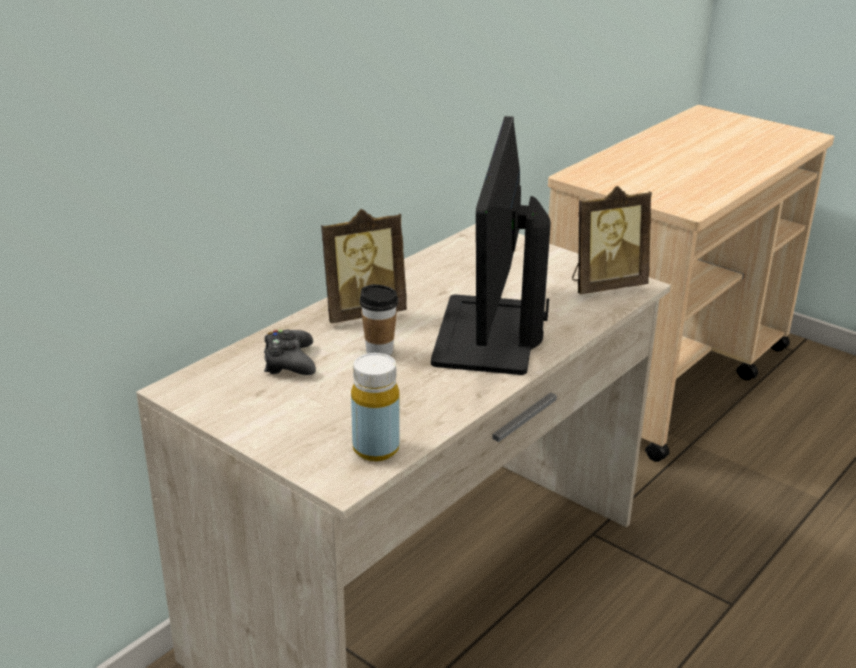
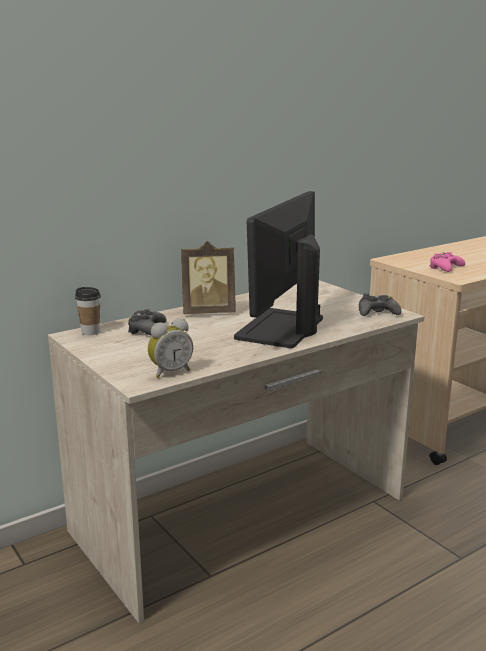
camera: 15 degrees right, 10 degrees down
(376, 449) = (170, 372): yellow bottle -> alarm clock
(379, 351) = (205, 330): cup -> cup (90, 332)
(605, 285) = (377, 312): picture frame -> black game controller
(662, 188) = (445, 268): none -> pink game controller

